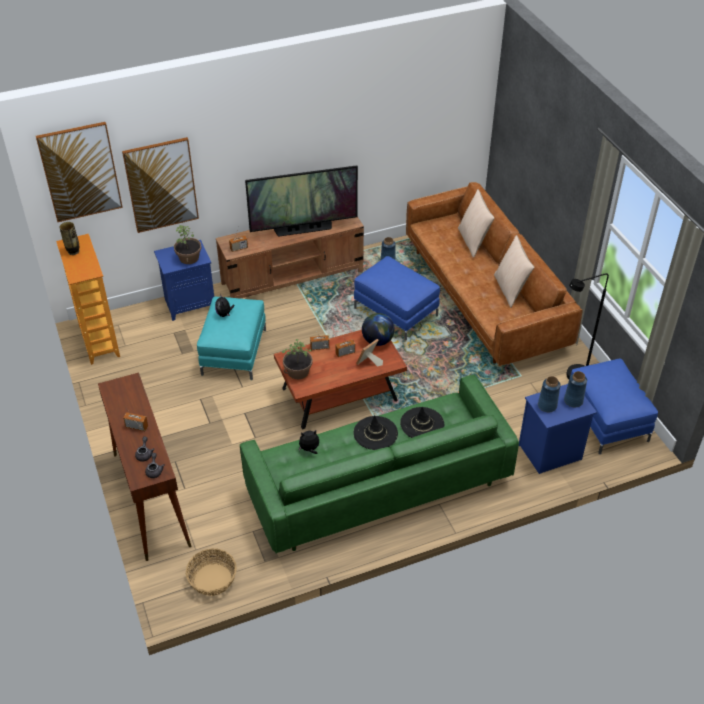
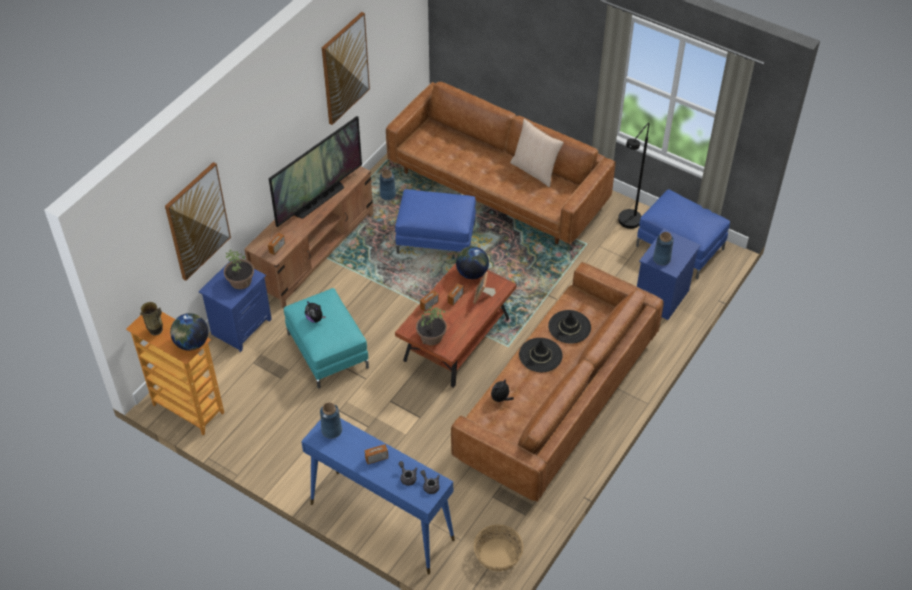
camera: 35 degrees left, 5 degrees up
(80, 172) = (134, 246): picture -> picture (345, 68)
(87, 272) = (191, 343): none -> globe
(150, 498) = (381, 521): brown console table -> blue console table
(377, 485) = (556, 400): green sofa -> brown sofa
(473, 241) = (466, 139): beige pillow -> none
(573, 401) = (676, 244): blue vase -> blue vase (331, 430)

